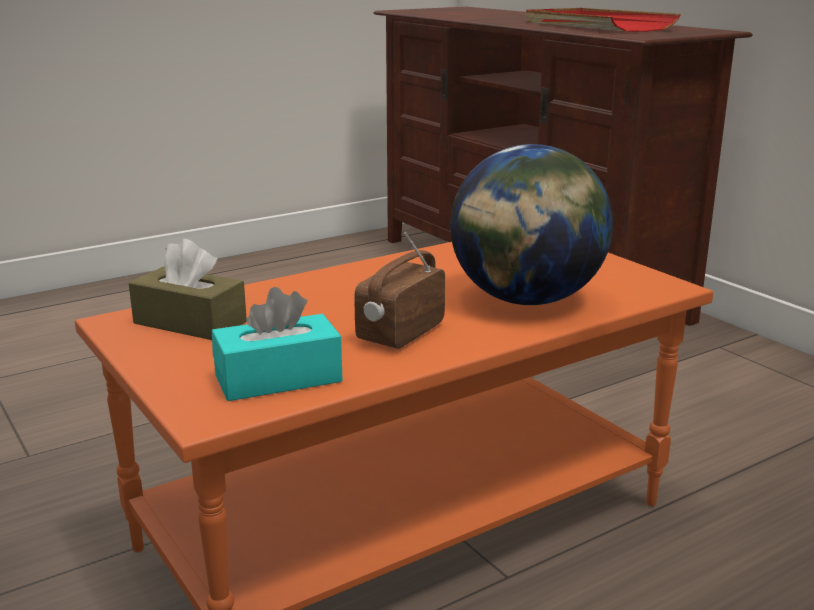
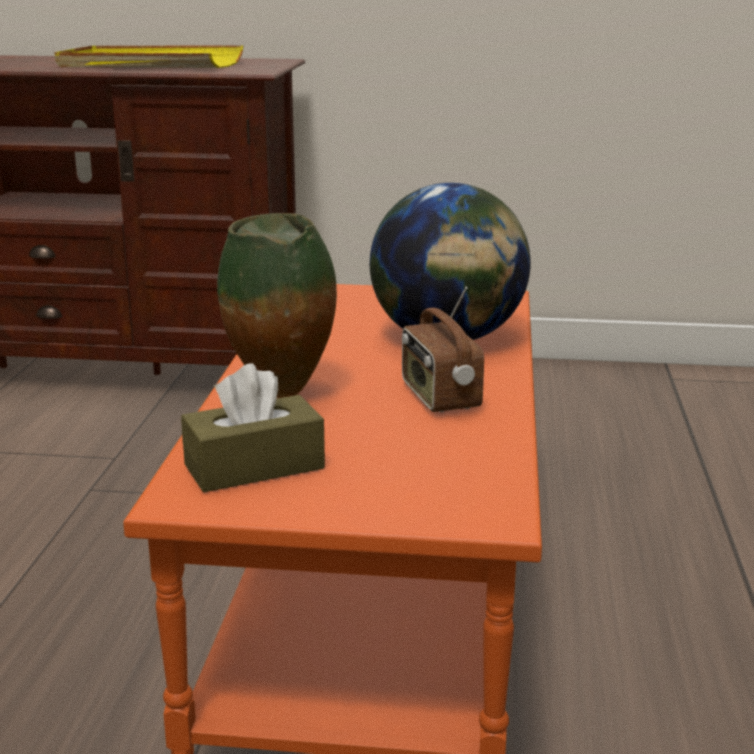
camera: 50 degrees left, 0 degrees up
(278, 378) = (459, 467): turquoise tissue box -> none
(317, 292) = (282, 396): none -> vase
(596, 26) = (150, 64): red tray -> yellow tray

